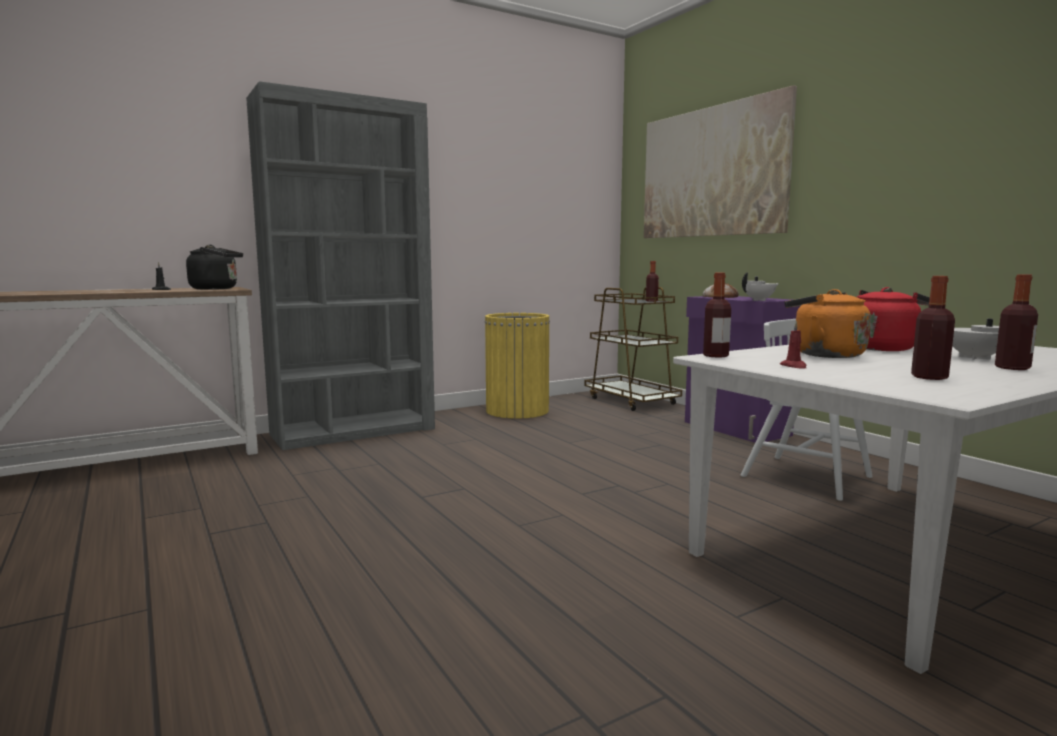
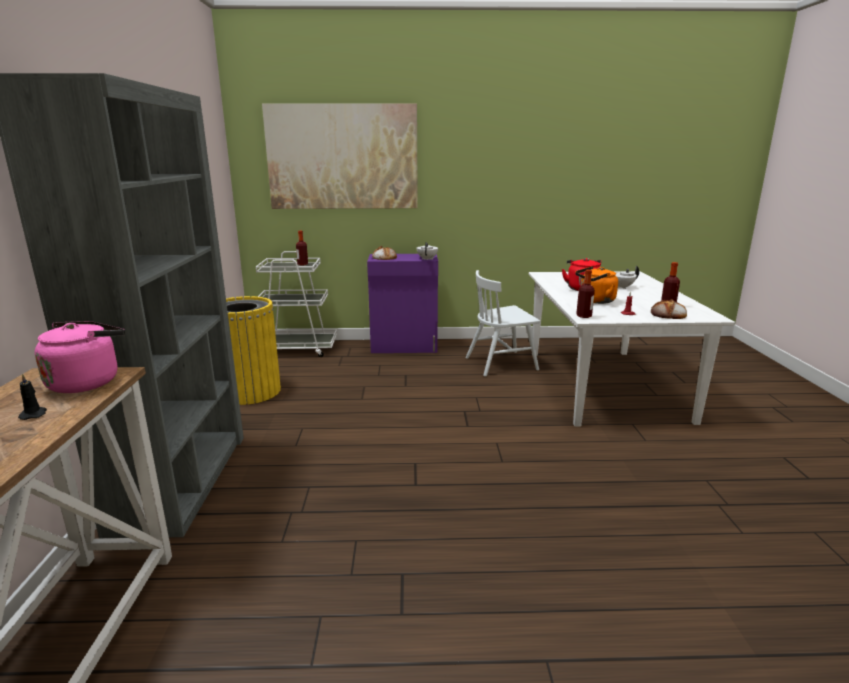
camera: 60 degrees left, 10 degrees up
(217, 289) = (87, 382): black kettle -> pink kettle
(631, 401) = (297, 349): brown cart -> white cart
(864, 379) = (668, 314): none -> bread
(1012, 368) = (650, 291): bottle -> none

